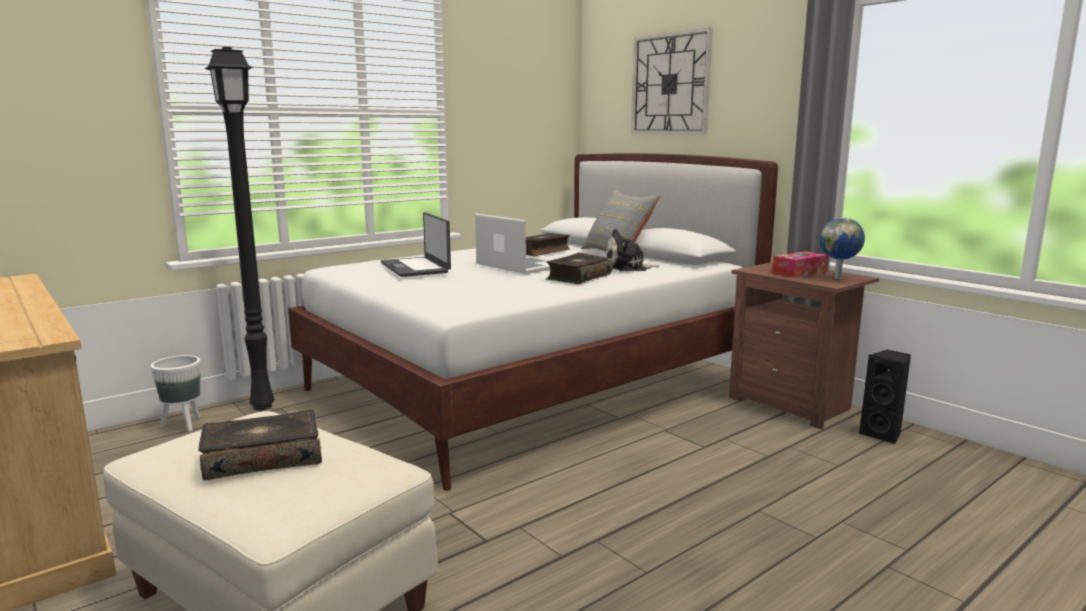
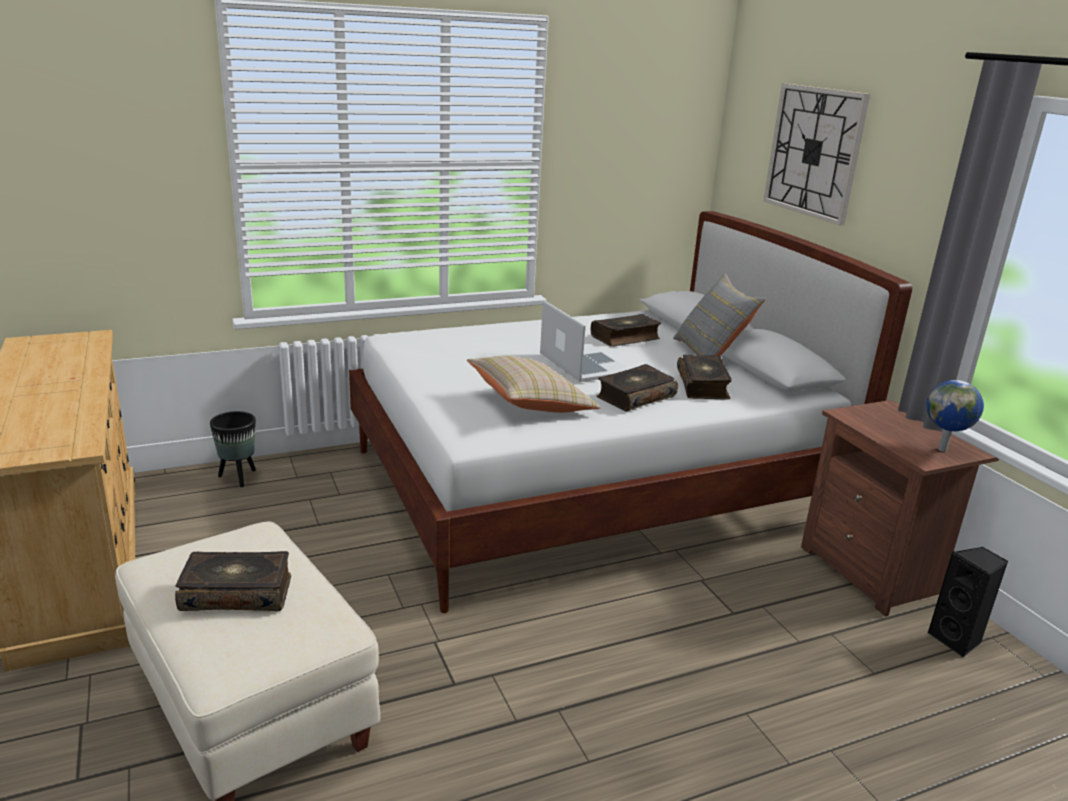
camera: 15 degrees right, 10 degrees up
(183, 425) = (238, 477): white planter -> black planter
(263, 406) = (316, 466): black floor lamp -> none
(416, 267) = (471, 353): laptop -> none
(492, 289) = (530, 404): none -> beige pillow
(627, 268) = (703, 385): plush toy -> book
(799, 272) = (902, 429): tissue box -> none

